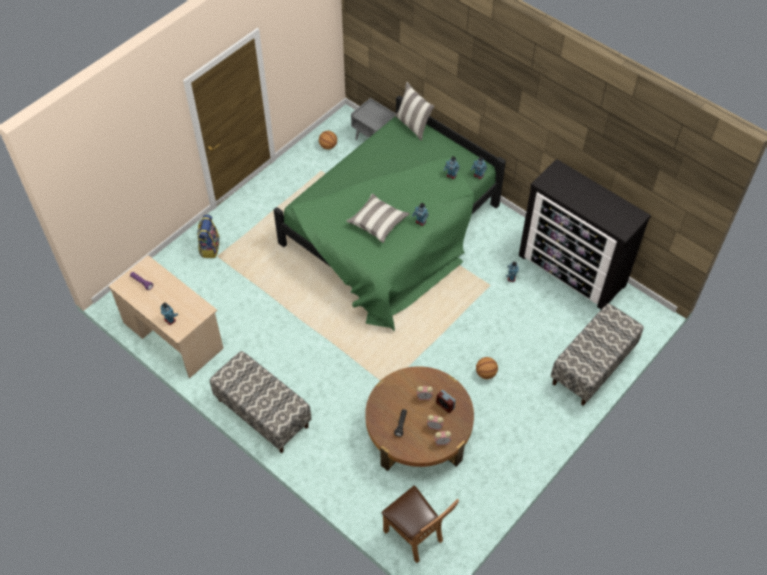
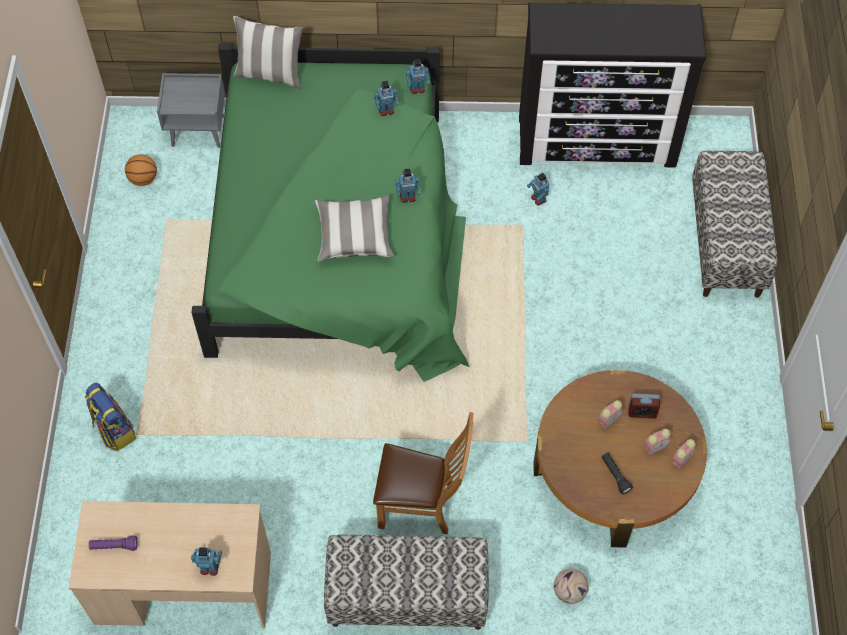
camera: 40 degrees left, 5 degrees up
(339, 469) = (570, 591): none -> football
(416, 537) = (733, 600): brown chair -> brown chair (422, 506)
(485, 373) = (621, 339): basketball -> none

